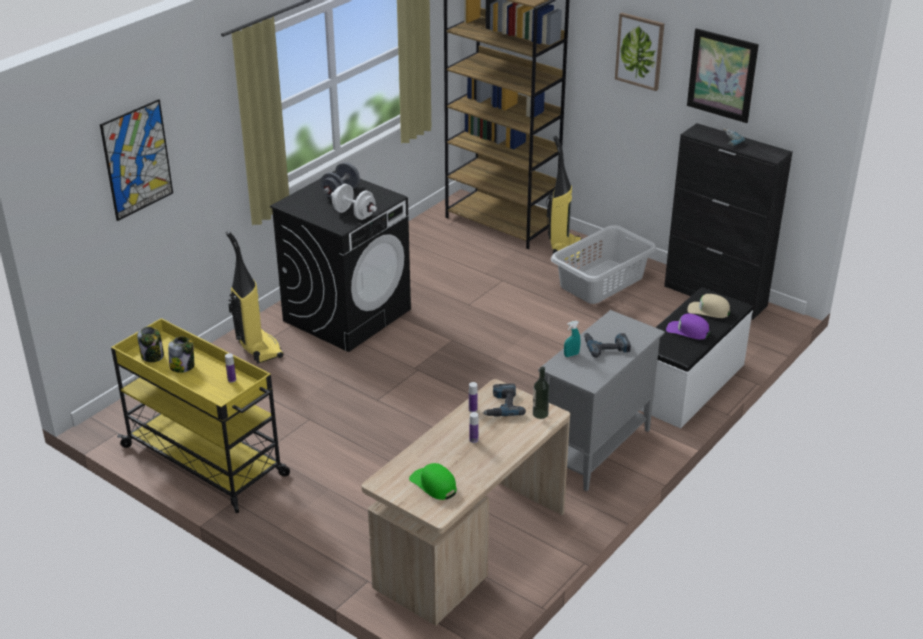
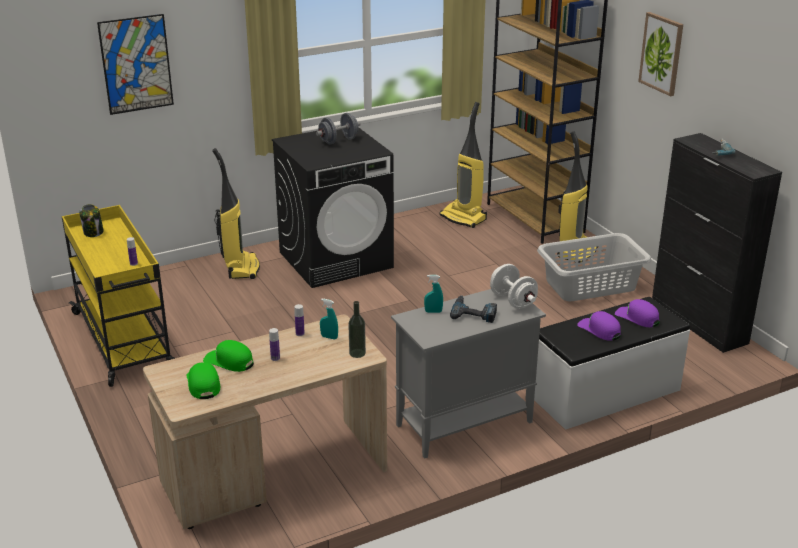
camera: 25 degrees right, 5 degrees down
(182, 366) = (107, 245): jar -> none
(354, 214) = (333, 157): white dumbbell -> white dumbbell (513, 300)
(435, 238) = (464, 218): none -> vacuum cleaner
(435, 455) = (229, 361): none -> green cap
(502, 405) = (329, 337): power drill -> turquoise spray bottle
(708, 310) = (637, 317): beige cap -> purple cap
(722, 75) = (728, 83): picture -> none

